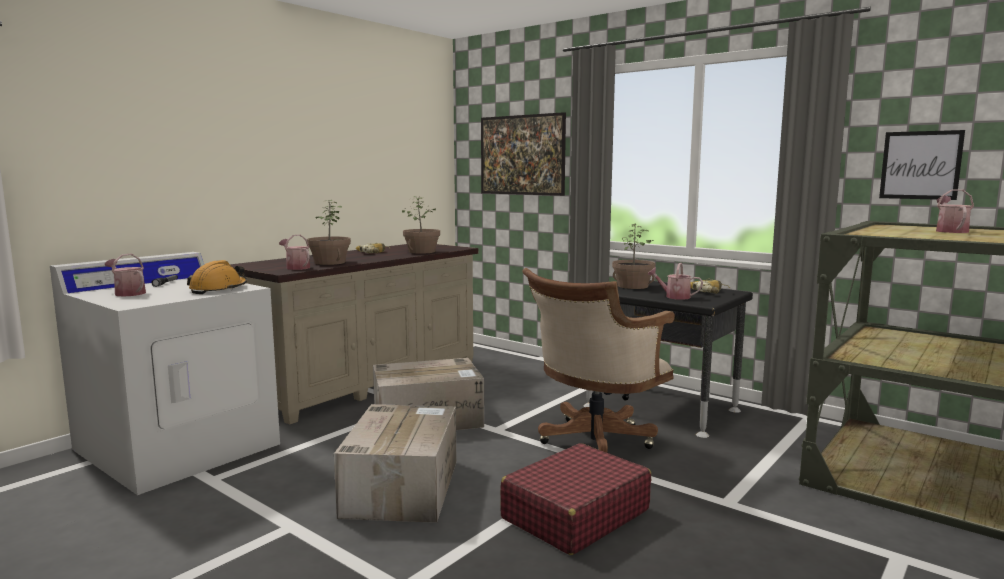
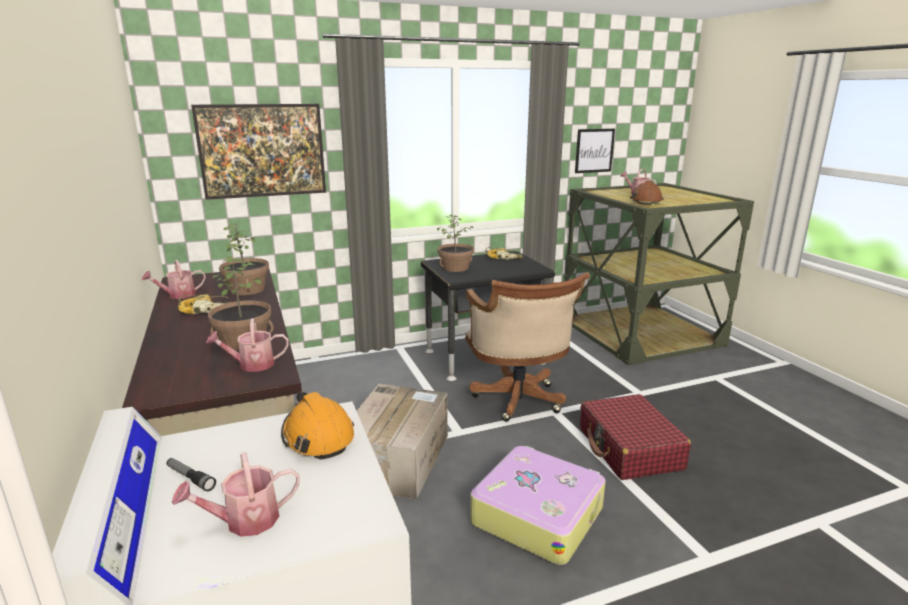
camera: 60 degrees left, 10 degrees up
(402, 486) = (537, 514): cardboard box -> suitcase
(674, 297) = (509, 269): watering can -> watering can (178, 295)
(889, 232) = (646, 201): none -> brown hard hat

